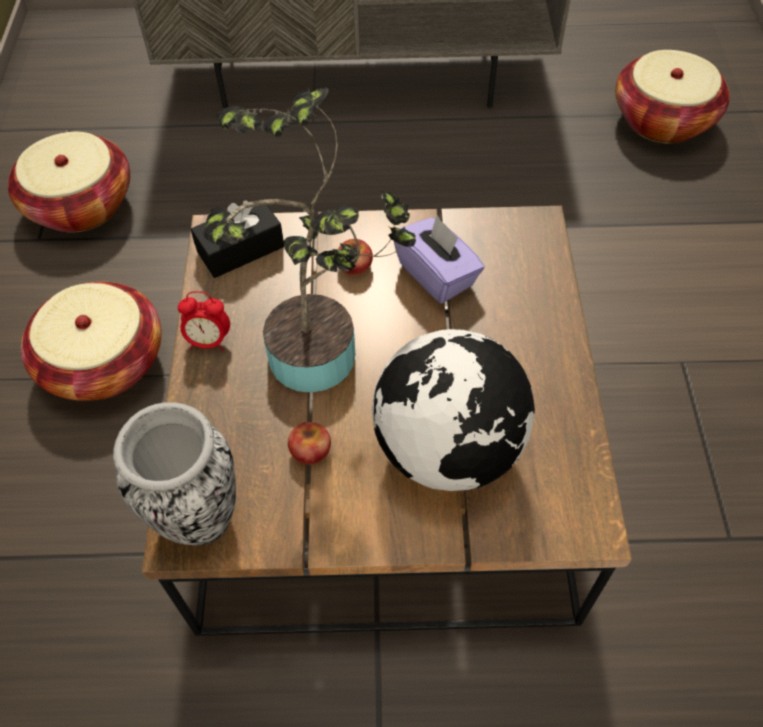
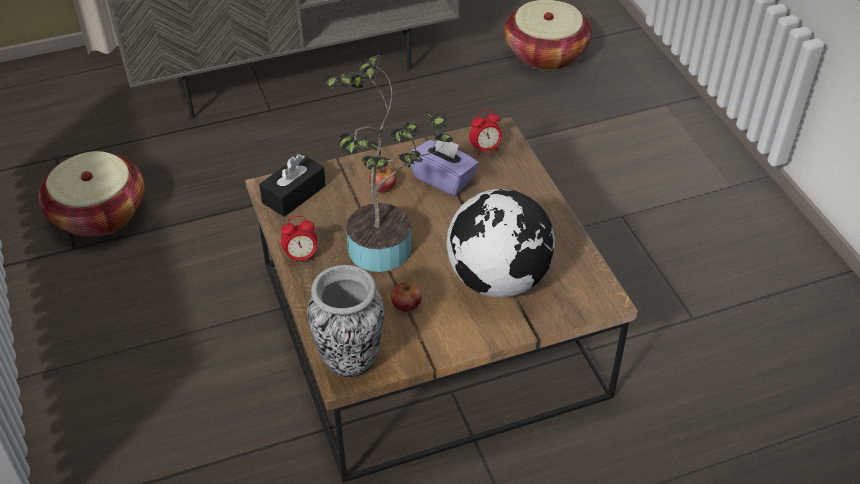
camera: 20 degrees left, 10 degrees down
(104, 362) = (179, 323): basket -> none
(509, 245) = (485, 149): none -> alarm clock

